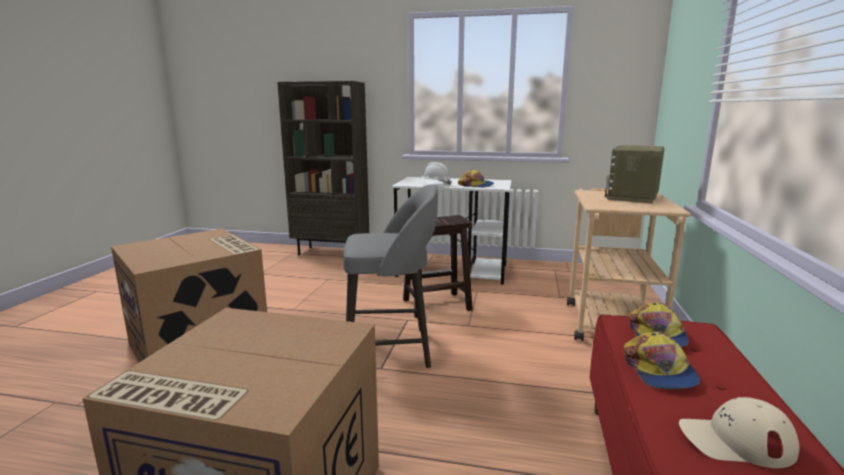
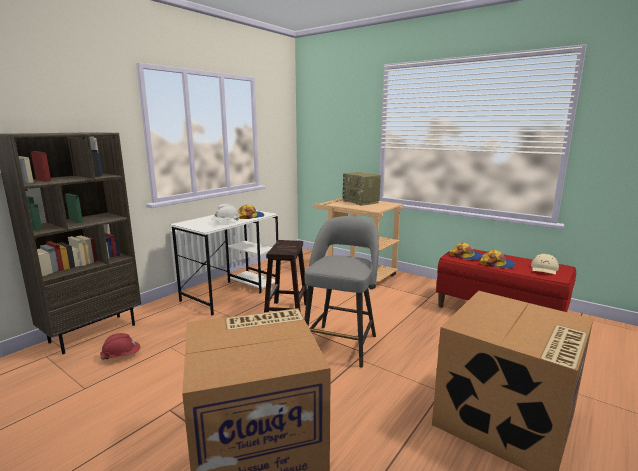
camera: 65 degrees left, 0 degrees up
(304, 270) = (121, 356): none -> red hard hat

